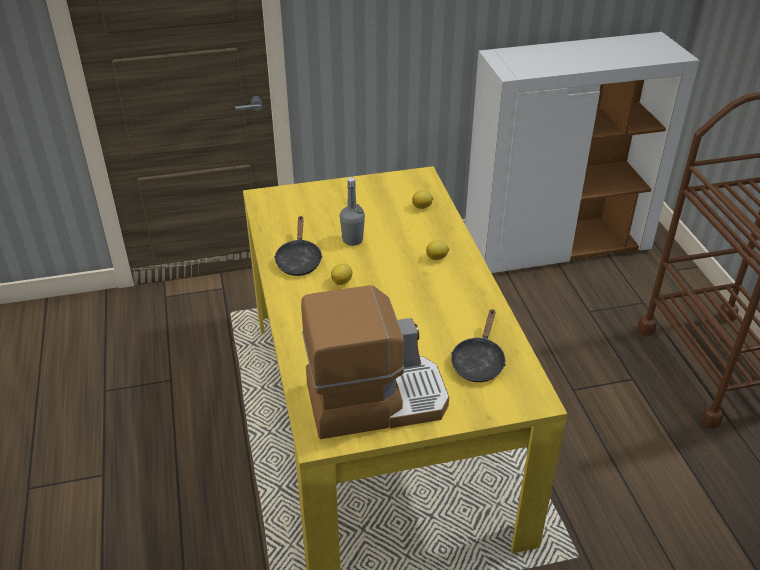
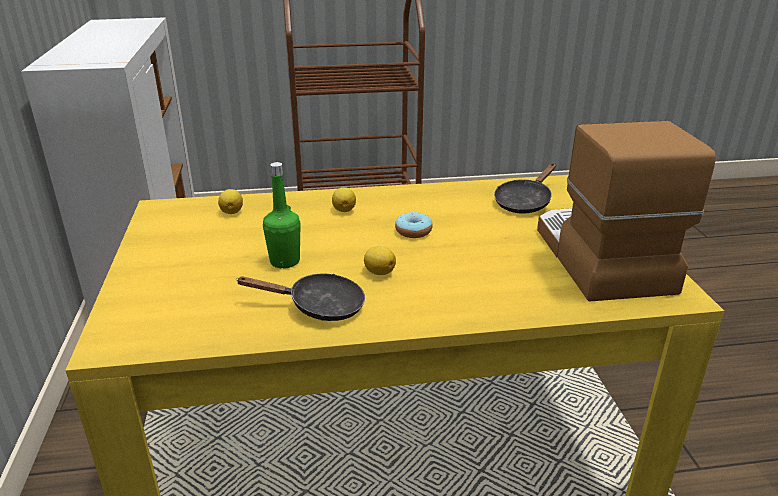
camera: 85 degrees left, 10 degrees down
(352, 240) = (285, 261): grey bottle -> green bottle
(406, 295) = (413, 231): none -> donut
(478, 362) = (524, 202): black frying pan -> black frying pan turned 105 degrees clockwise

